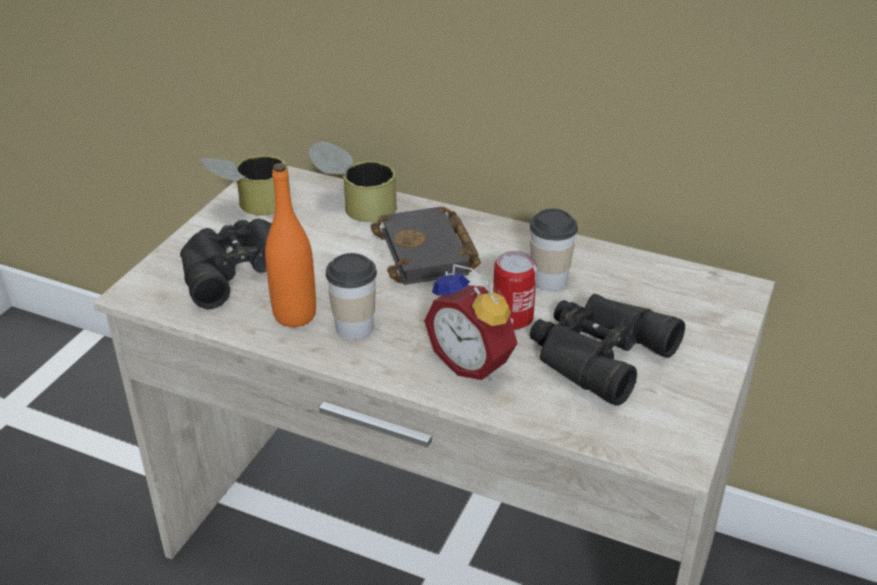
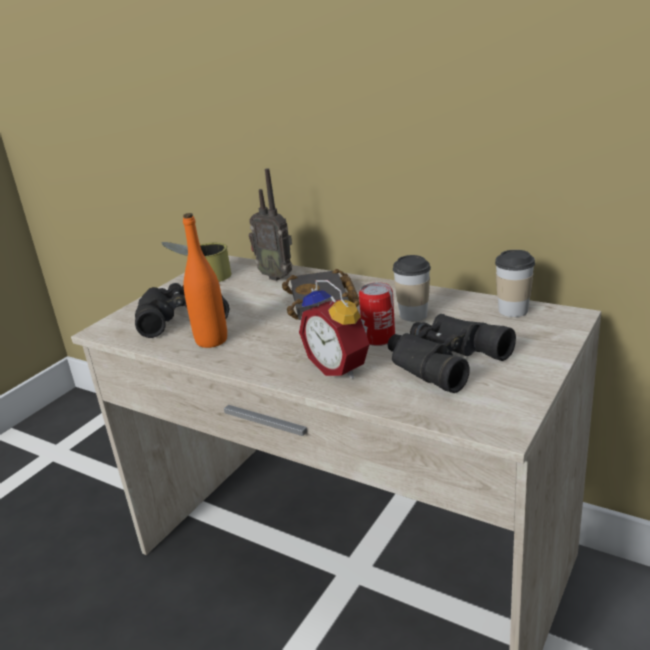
camera: 10 degrees right, 10 degrees down
(354, 328) = (254, 347): cup -> cup (513, 310)
(355, 205) = (277, 276): can -> radio

